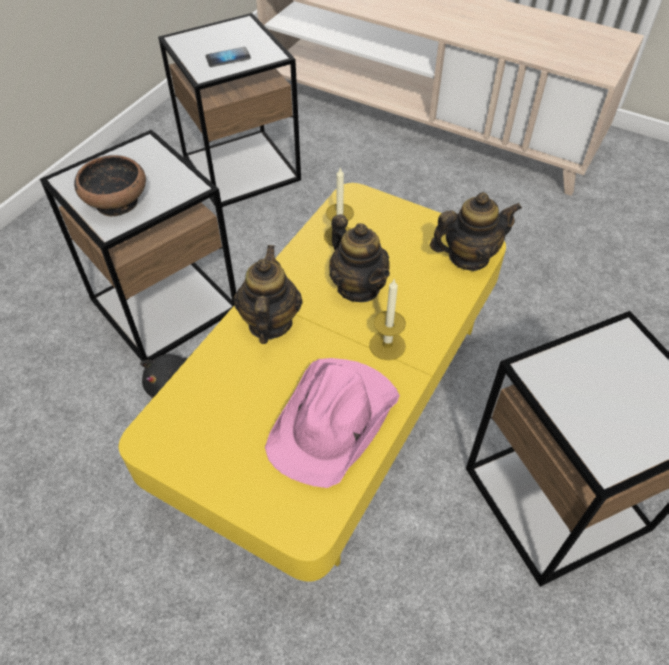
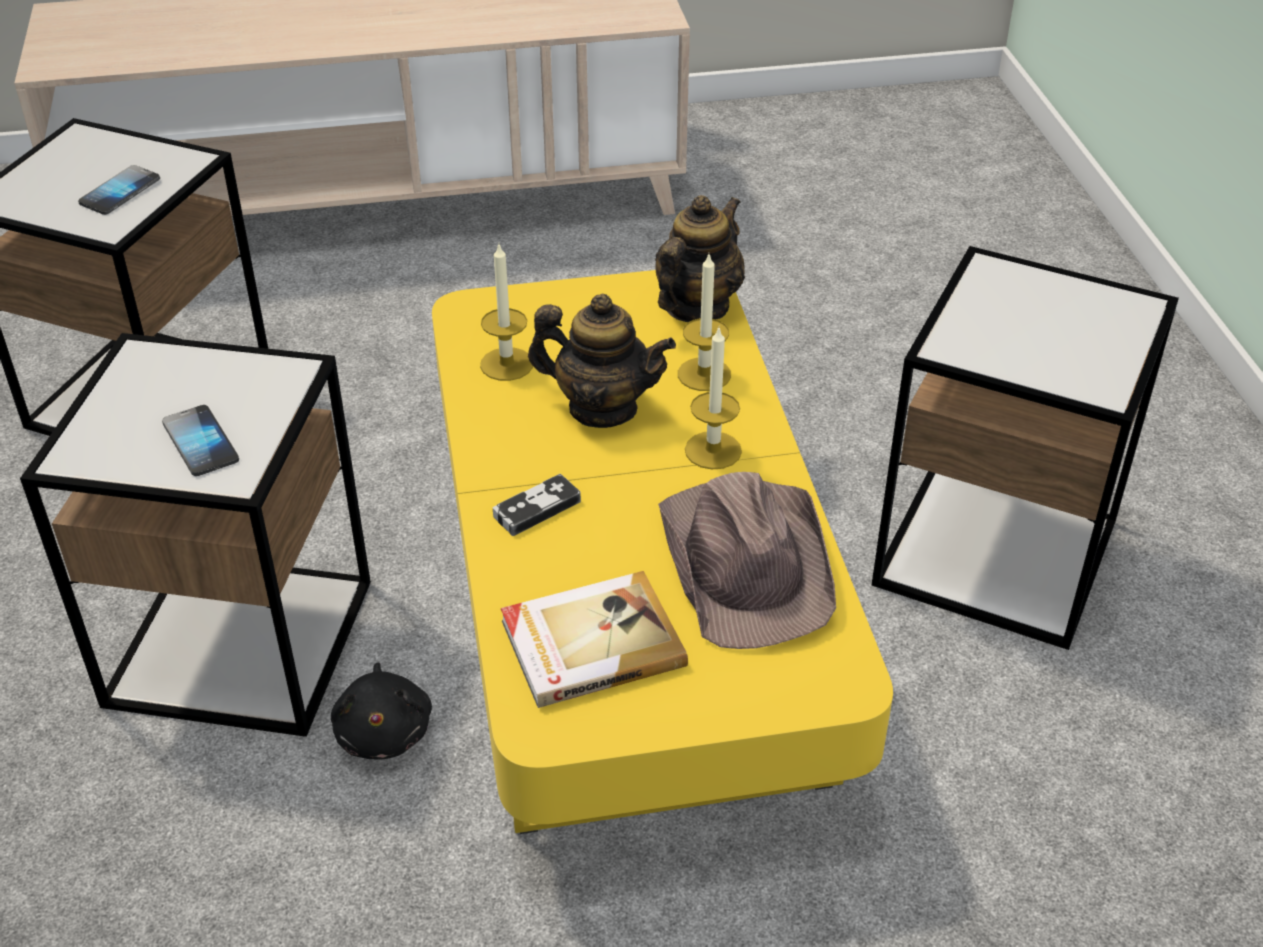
camera: 40 degrees left, 10 degrees down
(117, 202) = (201, 442): bowl -> phone
(215, 412) = (590, 643): none -> book
(269, 323) = (537, 509): teapot -> game controller
(334, 421) = (747, 562): pink hat -> brown hat
(430, 298) = (704, 374): none -> candle

